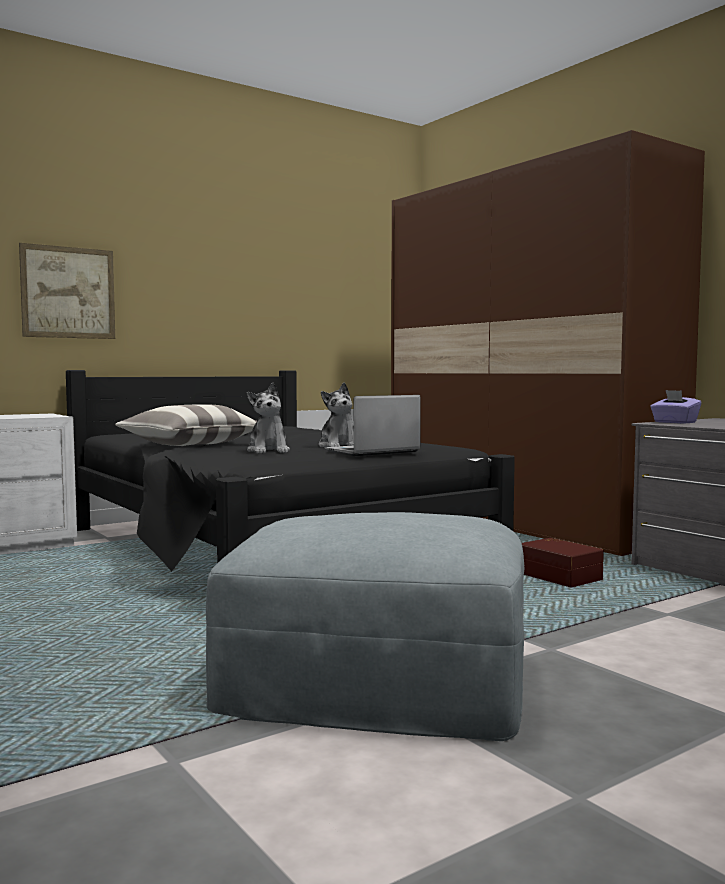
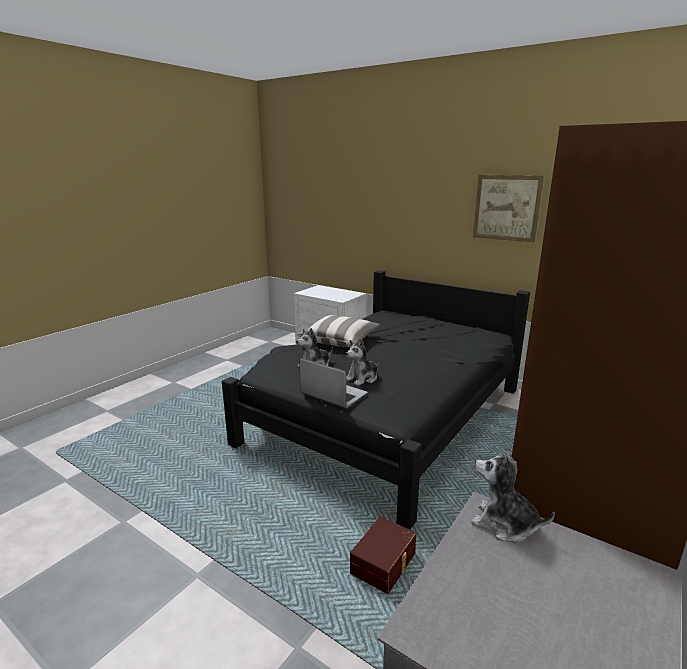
camera: 70 degrees right, 15 degrees up
(68, 292) = (384, 225): picture -> picture (506, 208)
(378, 679) = (145, 511): grey ottoman -> none
(674, 422) = (504, 524): purple tissue box -> plush toy

